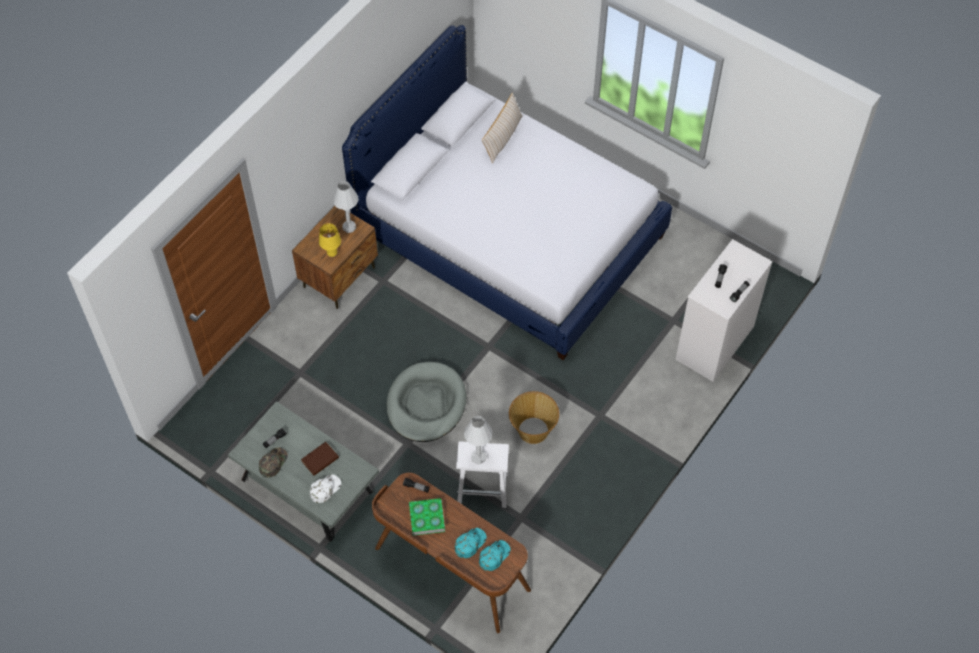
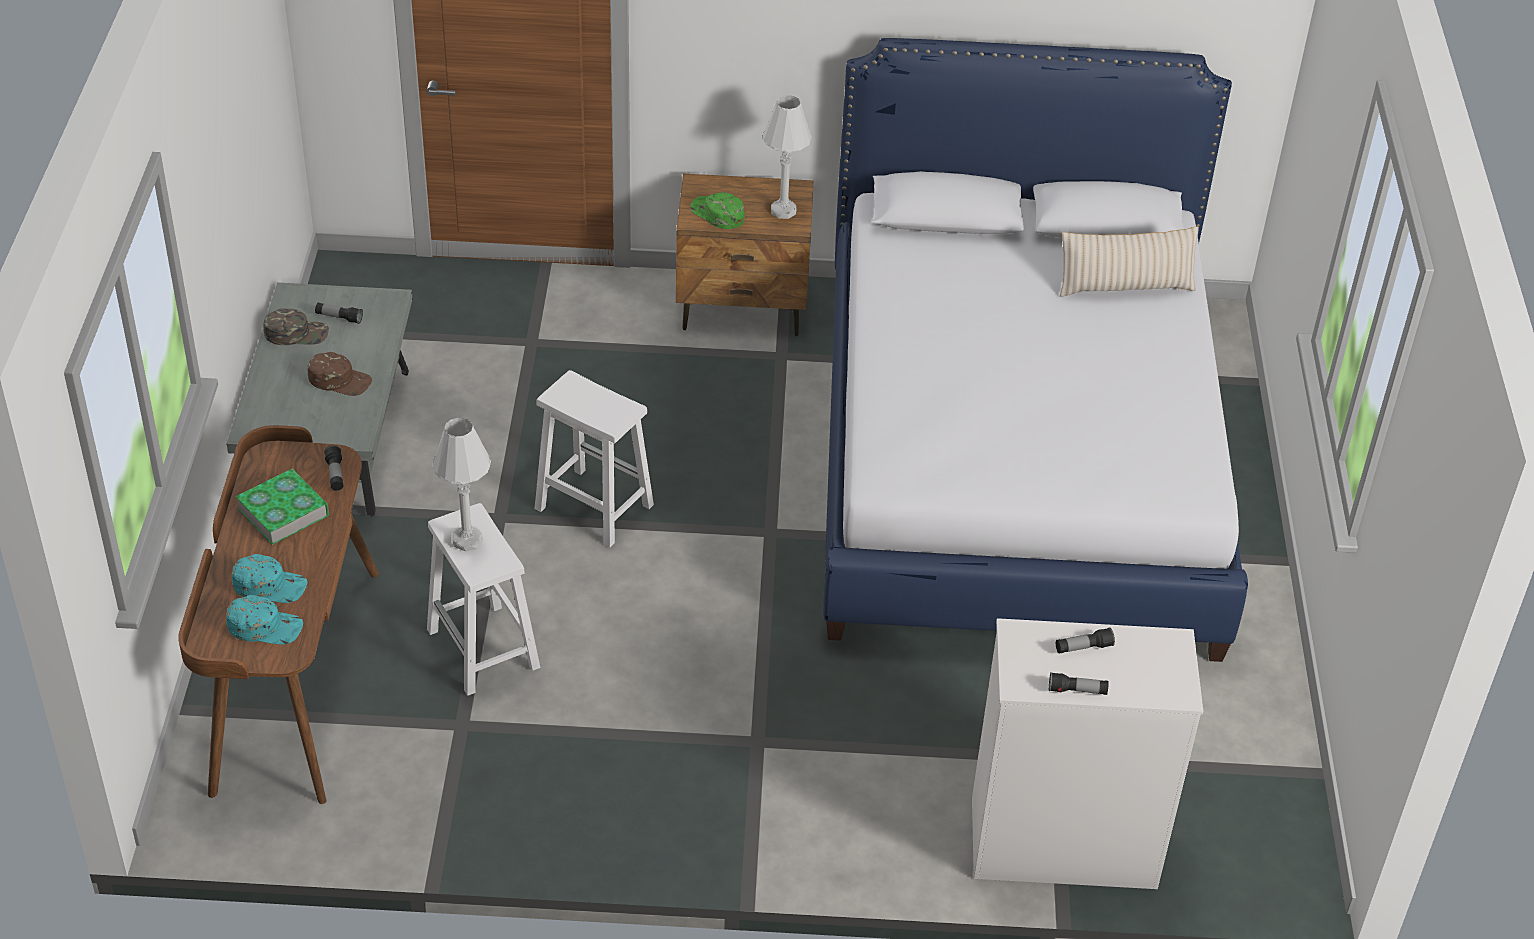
camera: 55 degrees right, 15 degrees down
(320, 460) = (340, 380): brown book -> brown cap
(325, 489) = (290, 408): white cap -> none
(332, 253) = (717, 214): yellow table lamp -> green cap
(426, 404) = (592, 506): grey dog bed -> white stool
(533, 430) = (652, 662): basket -> none

